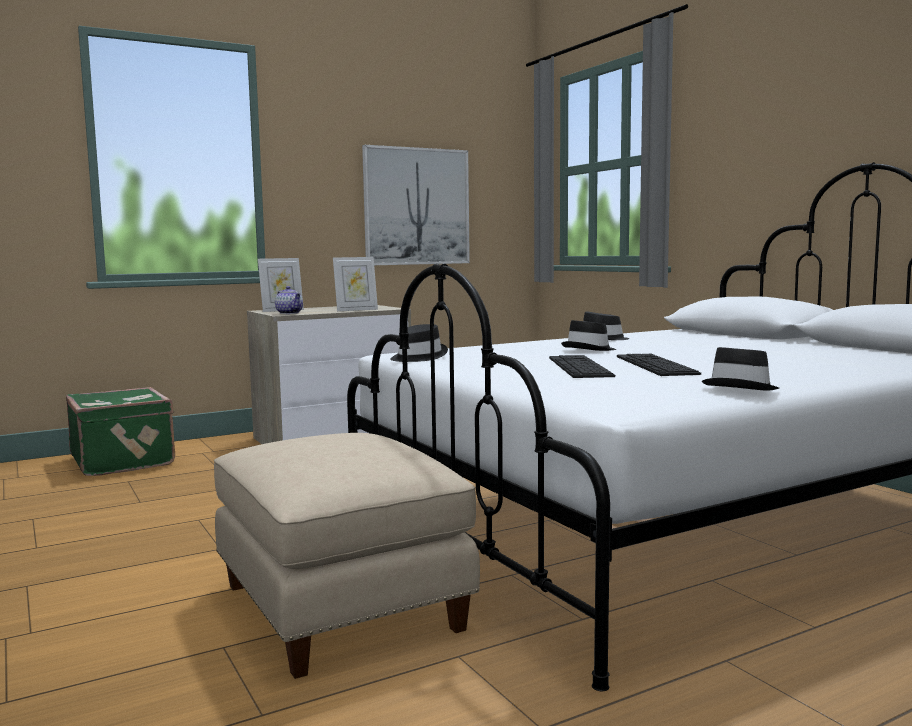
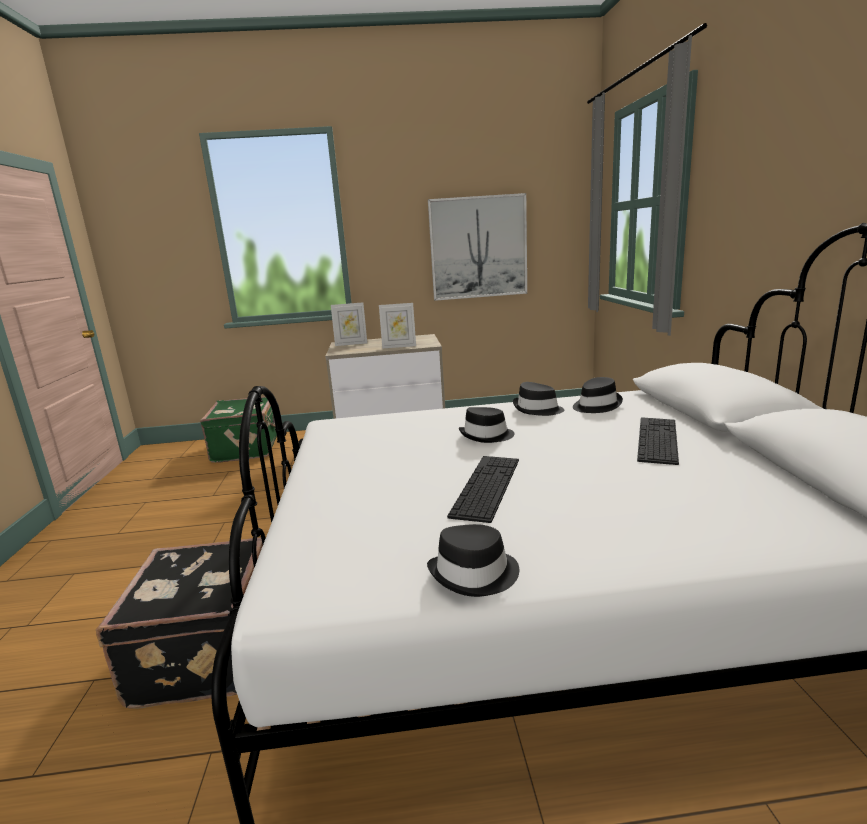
camera: 25 degrees right, 10 degrees up
(290, 313) = (345, 350): teapot -> none
(343, 607) = (203, 654): beige ottoman -> black suitcase
(417, 357) = (330, 434): black hat -> black hat (596, 405)
(579, 367) = (414, 478): keyboard -> keyboard (657, 439)

